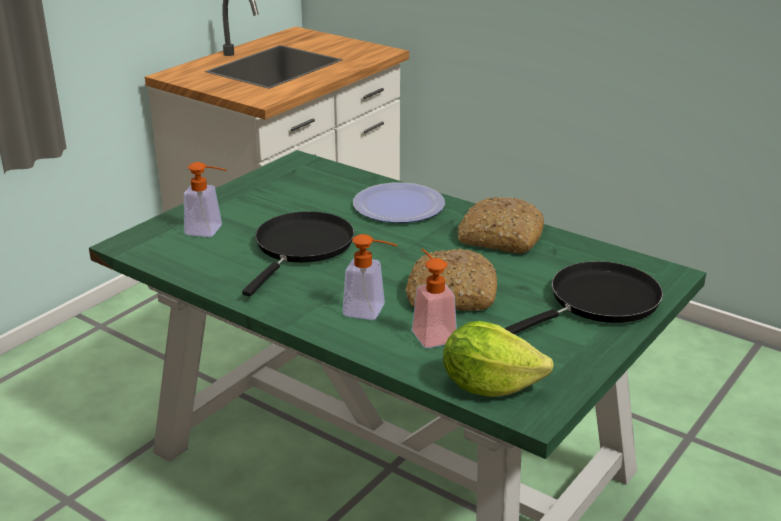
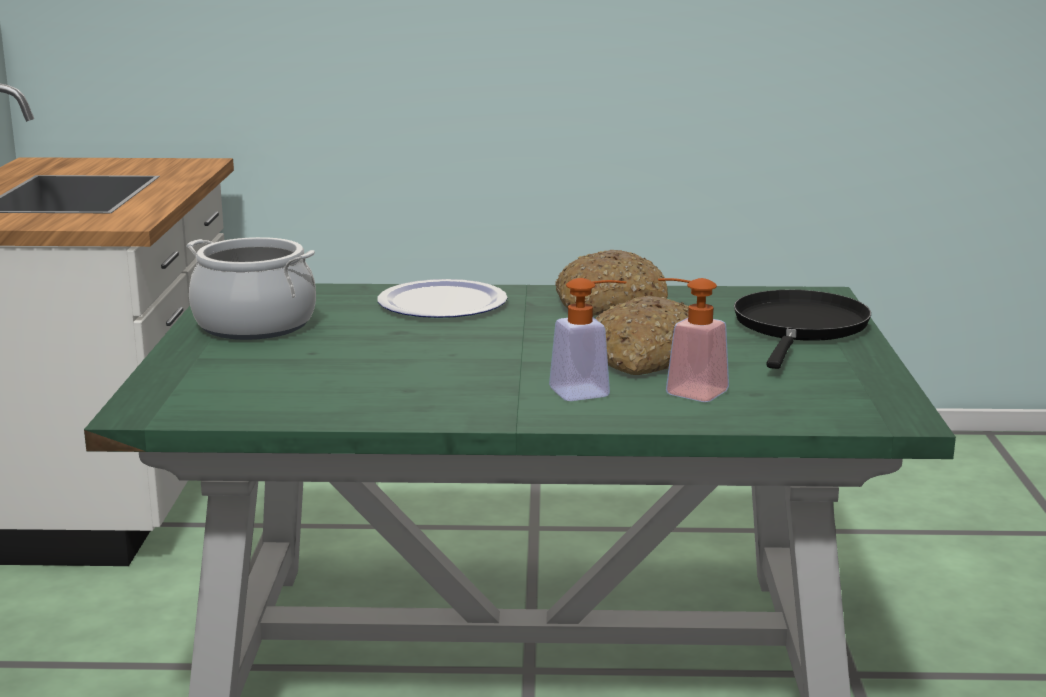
camera: 35 degrees left, 10 degrees down
(210, 231) = (241, 374): soap dispenser -> none
(270, 193) = (255, 325): none -> cooking pot
(301, 247) = (396, 361): black frying pan -> none
(489, 385) = (823, 412): lettuce -> none

